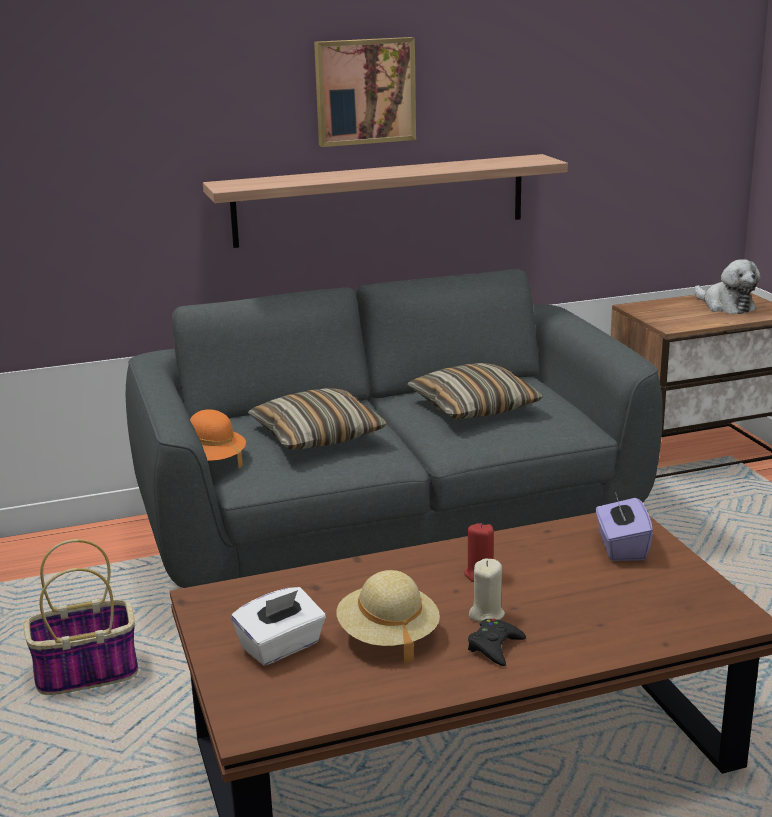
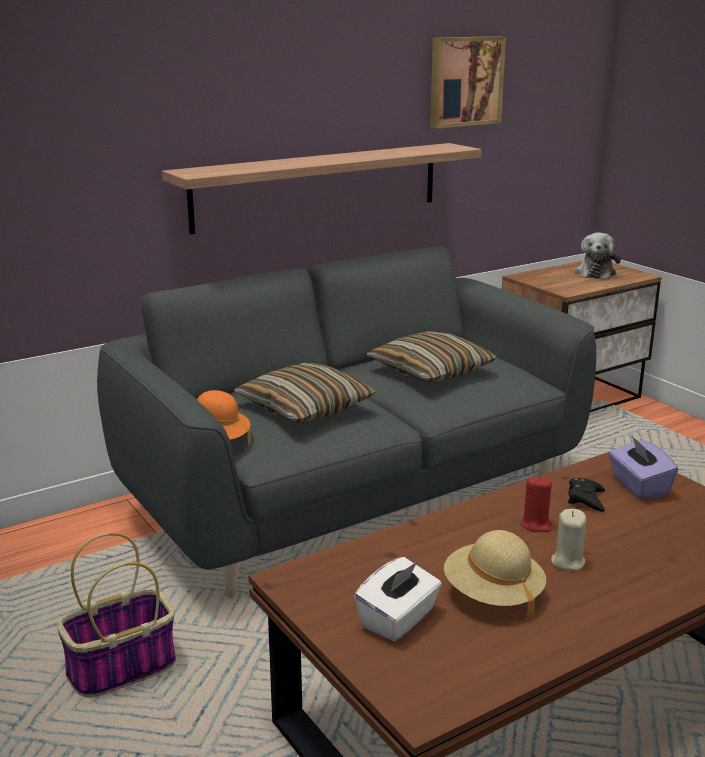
camera: 15 degrees left, 0 degrees up
(364, 91) = (305, 83): picture -> picture (464, 81)
(495, 647) = (597, 592): black game controller -> black game controller (586, 499)
(725, 306) = (595, 272): plush toy -> plush toy turned 60 degrees clockwise

